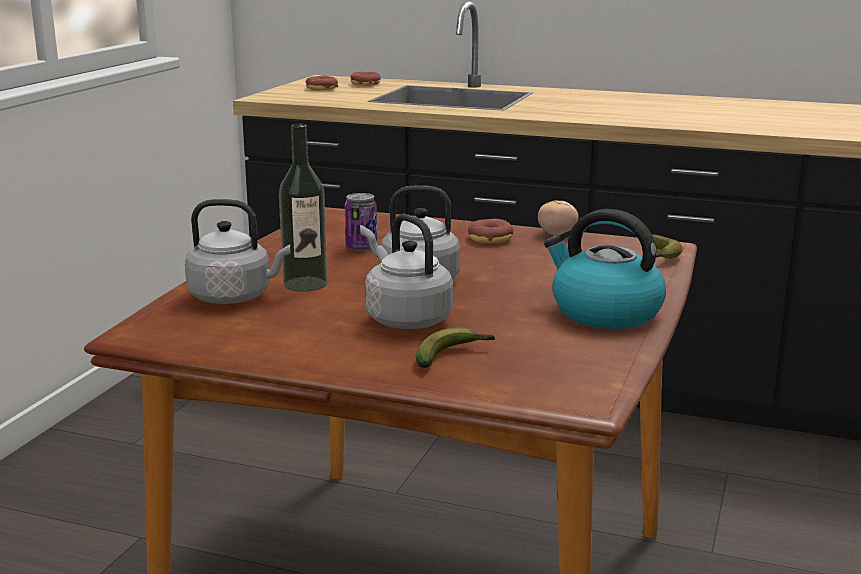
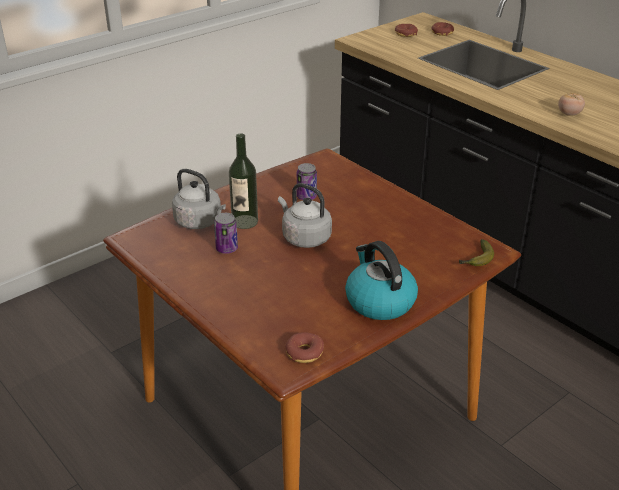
camera: 30 degrees right, 15 degrees up
(316, 313) = (227, 249): none -> can
(406, 319) = (266, 270): grey kettle -> none
(452, 356) = (257, 309): banana -> none
(490, 239) = (390, 210): donut -> donut (304, 353)
(557, 234) = (437, 217): tomato -> tomato (569, 114)

